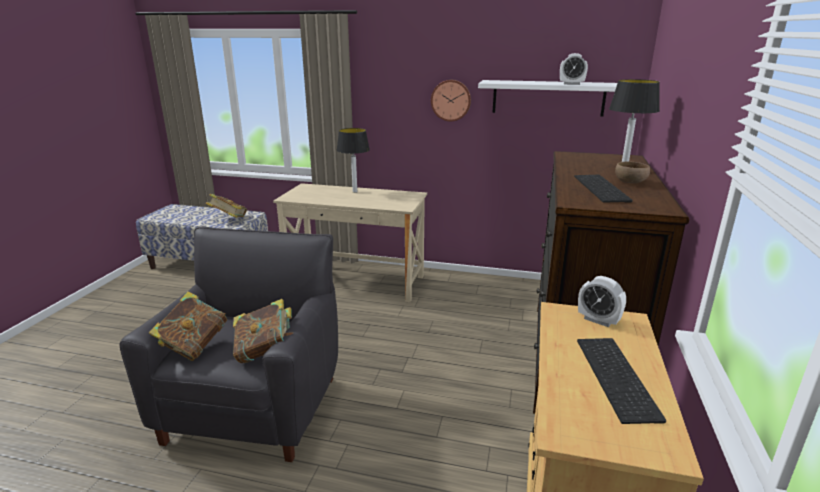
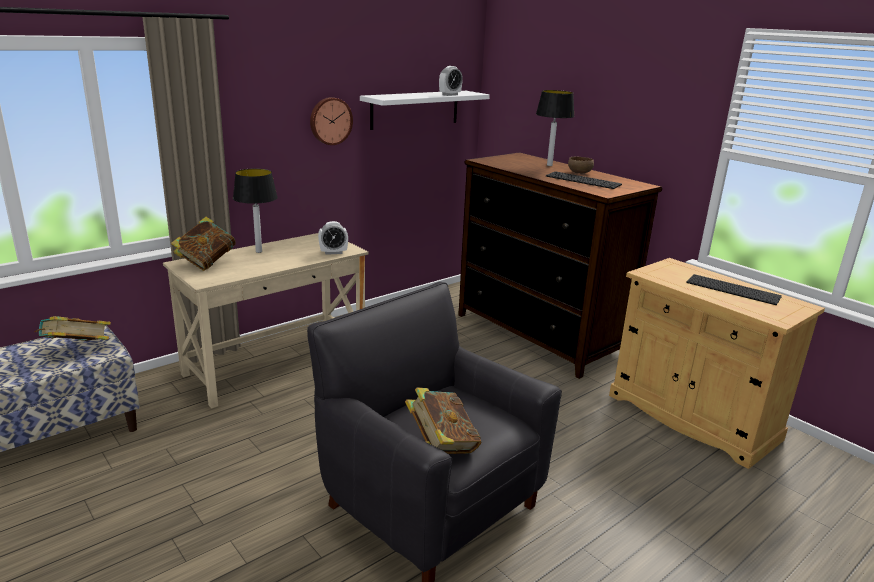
camera: 55 degrees left, 0 degrees up
(265, 352) = (496, 411): book -> book (207, 263)
(598, 320) = (666, 269): alarm clock -> alarm clock (333, 252)

